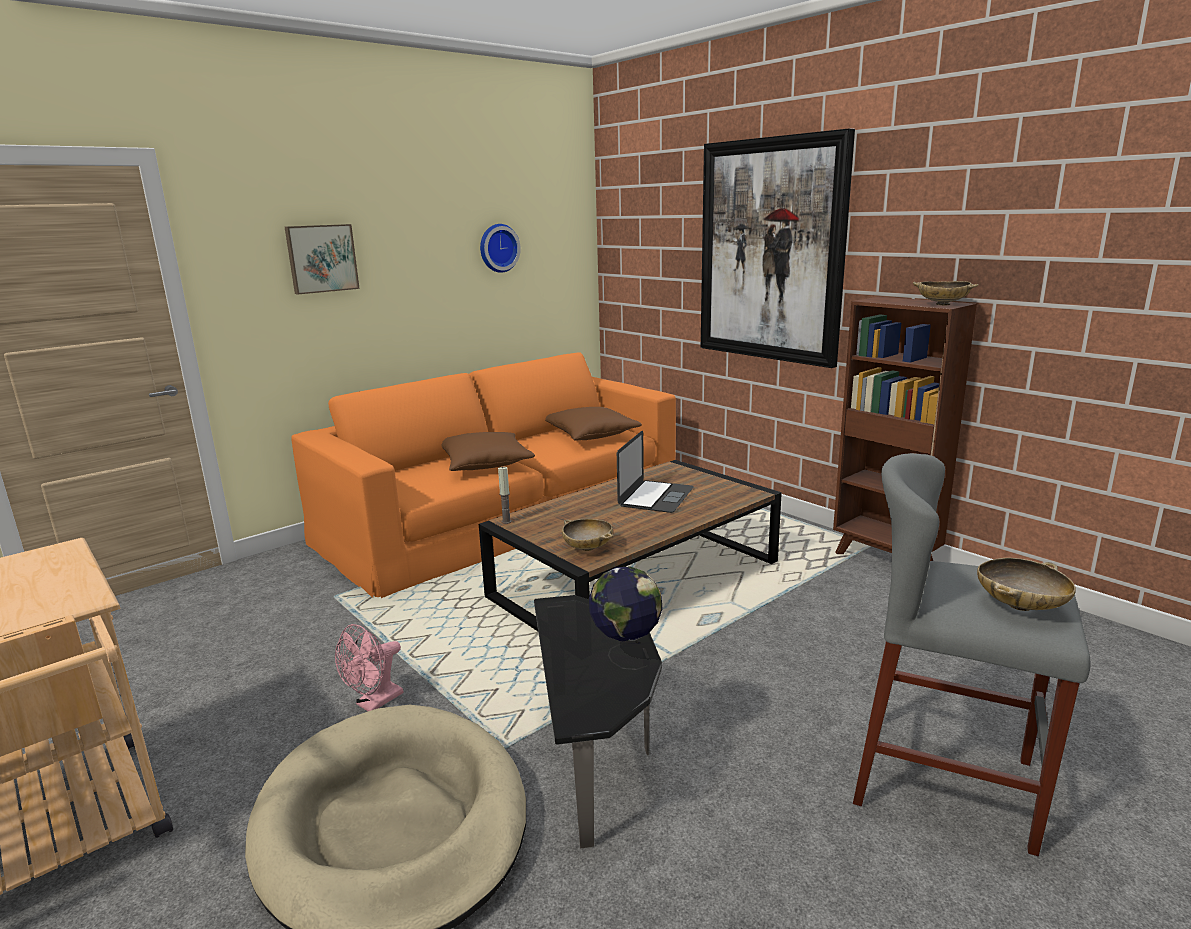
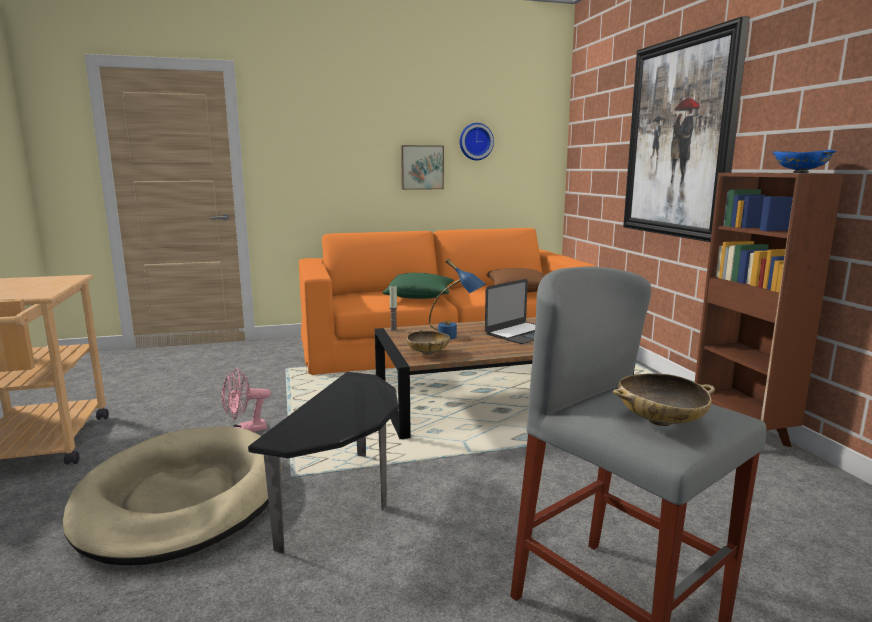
camera: 25 degrees right, 5 degrees down
(321, 258) = (336, 139): picture -> picture (421, 167)
(485, 464) = (419, 296): brown pillow -> green pillow
(592, 518) = (455, 338): none -> blue table lamp
(626, 652) = (362, 412): globe -> none
(942, 304) = (800, 173): beige bowl -> blue bowl

